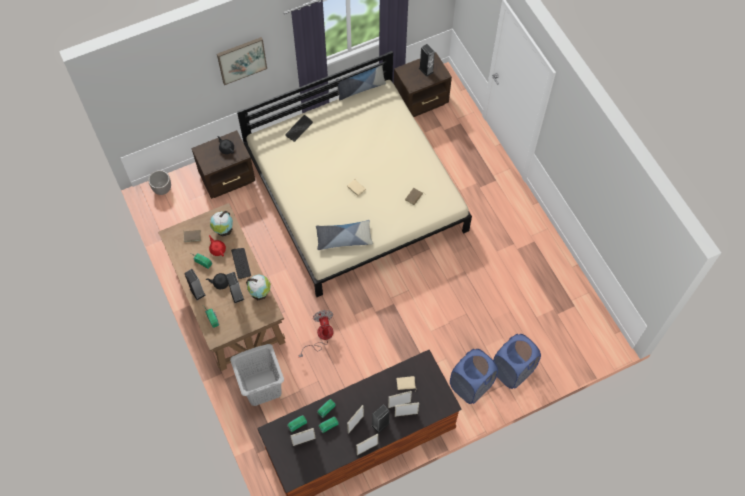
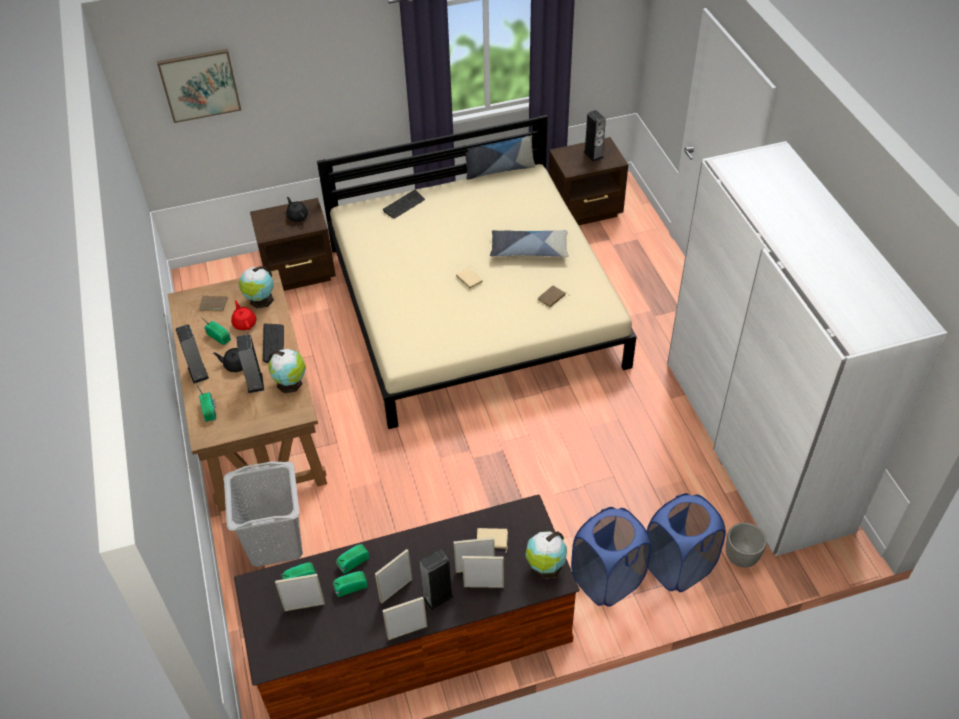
camera: 10 degrees right, 15 degrees down
(162, 189) = (207, 276): planter -> planter (740, 557)
(241, 60) = (329, 80): picture -> picture (200, 85)
(321, 337) = (382, 482): fan -> none
(344, 238) = (437, 337): pillow -> pillow (529, 250)
(440, 397) = (545, 567): none -> globe
(552, 279) = (754, 443): none -> white wardrobe

